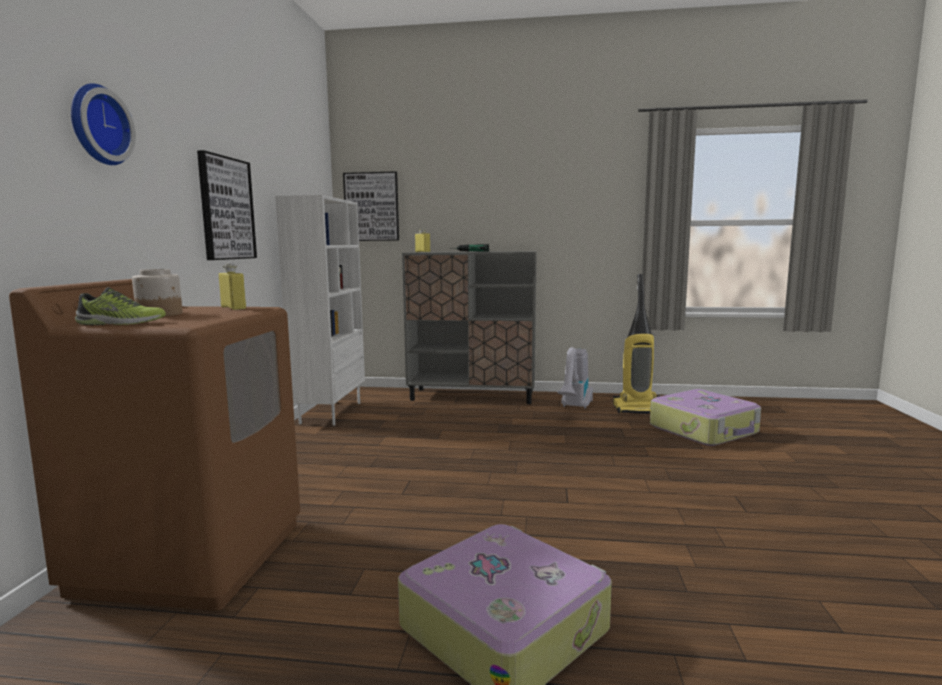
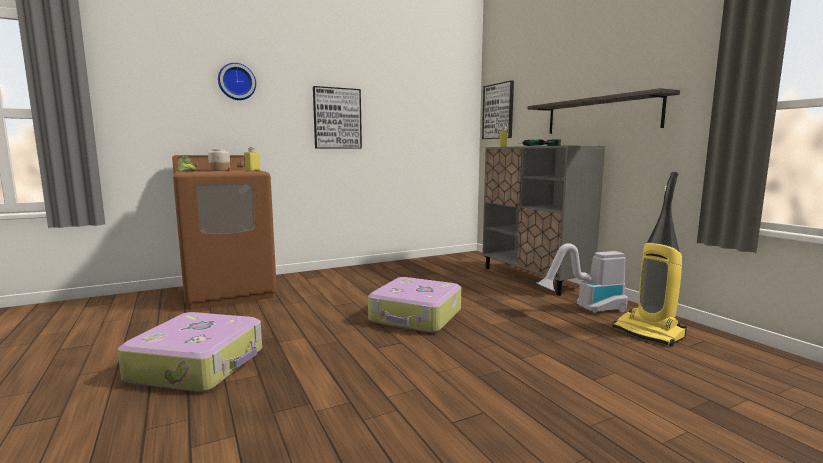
camera: 55 degrees right, 0 degrees up
(330, 413) = (425, 261): white bookcase -> none
(527, 221) = (600, 115): none -> shelf
(704, 430) = (658, 373): suitcase -> suitcase (416, 316)

